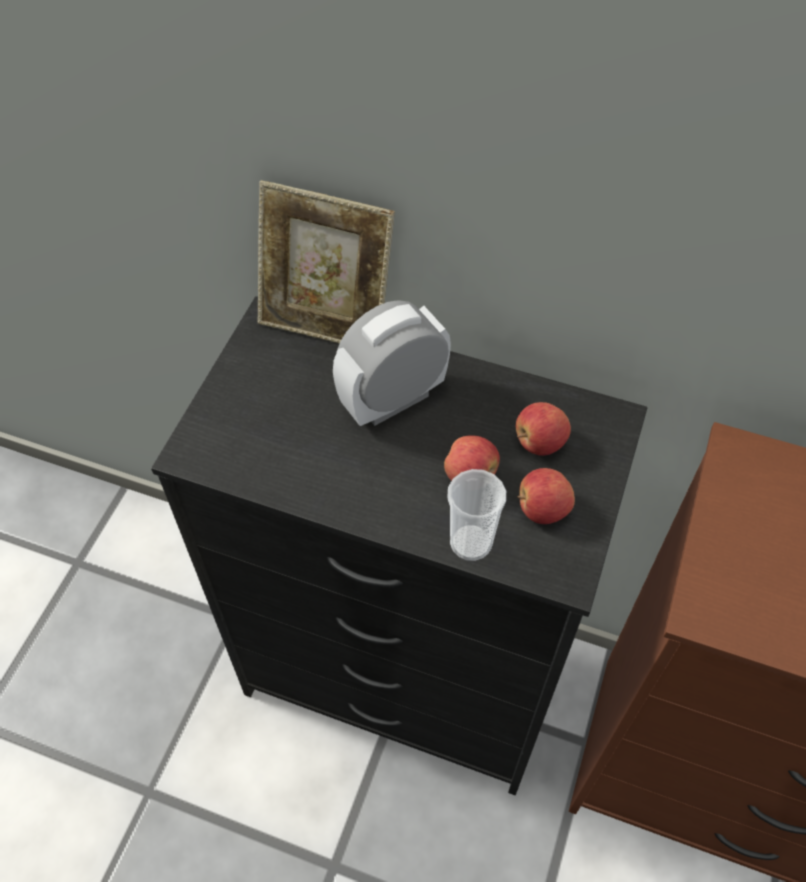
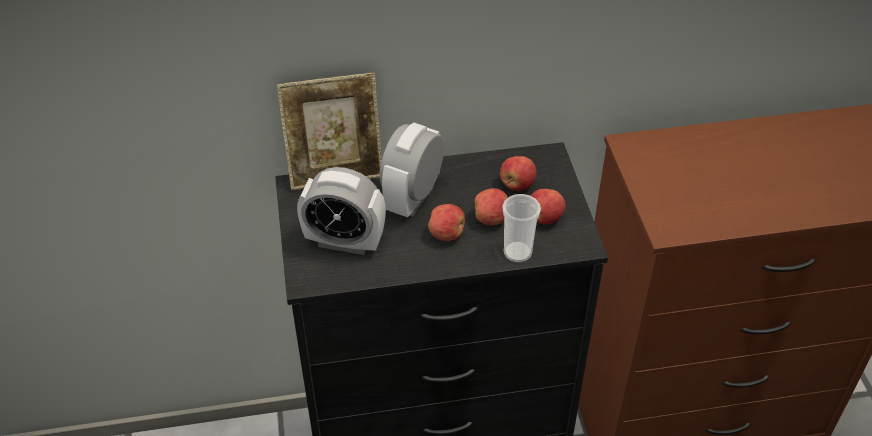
camera: 30 degrees left, 10 degrees down
(269, 422) = (344, 242): none -> alarm clock
(398, 471) = (447, 234): none -> apple

